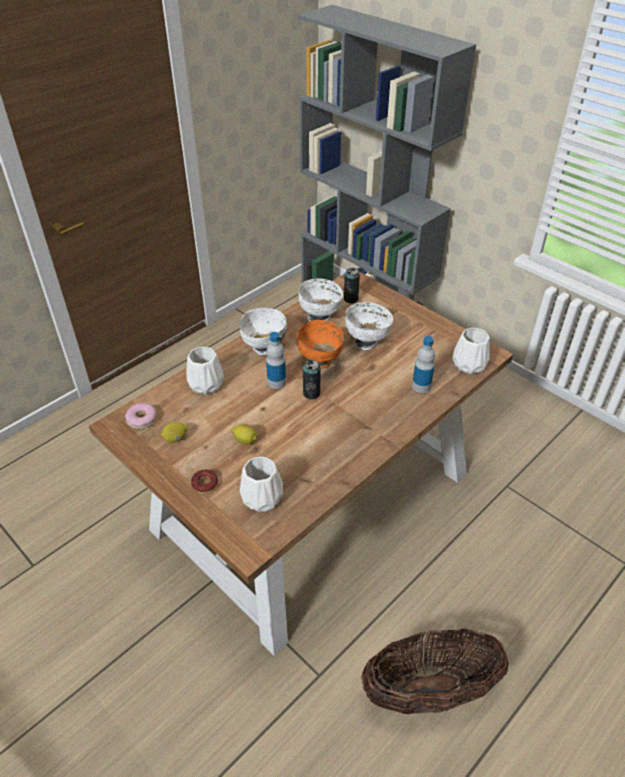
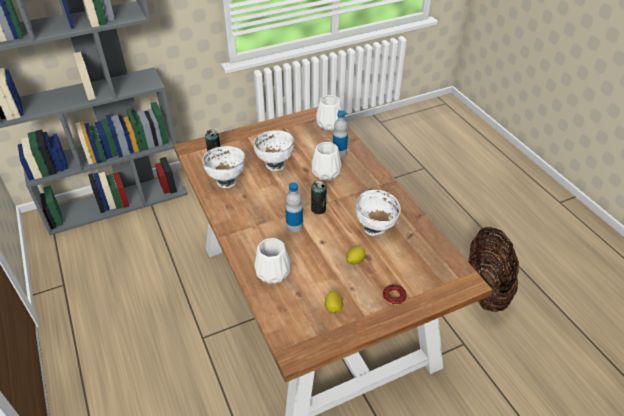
camera: 70 degrees left, 0 degrees up
(141, 419) = (297, 329): donut -> none
(263, 498) = (420, 264): white vase -> white vase (326, 173)
(264, 348) = (246, 224): white bowl -> white bowl (375, 228)
(320, 361) = (283, 195): orange bowl -> none

